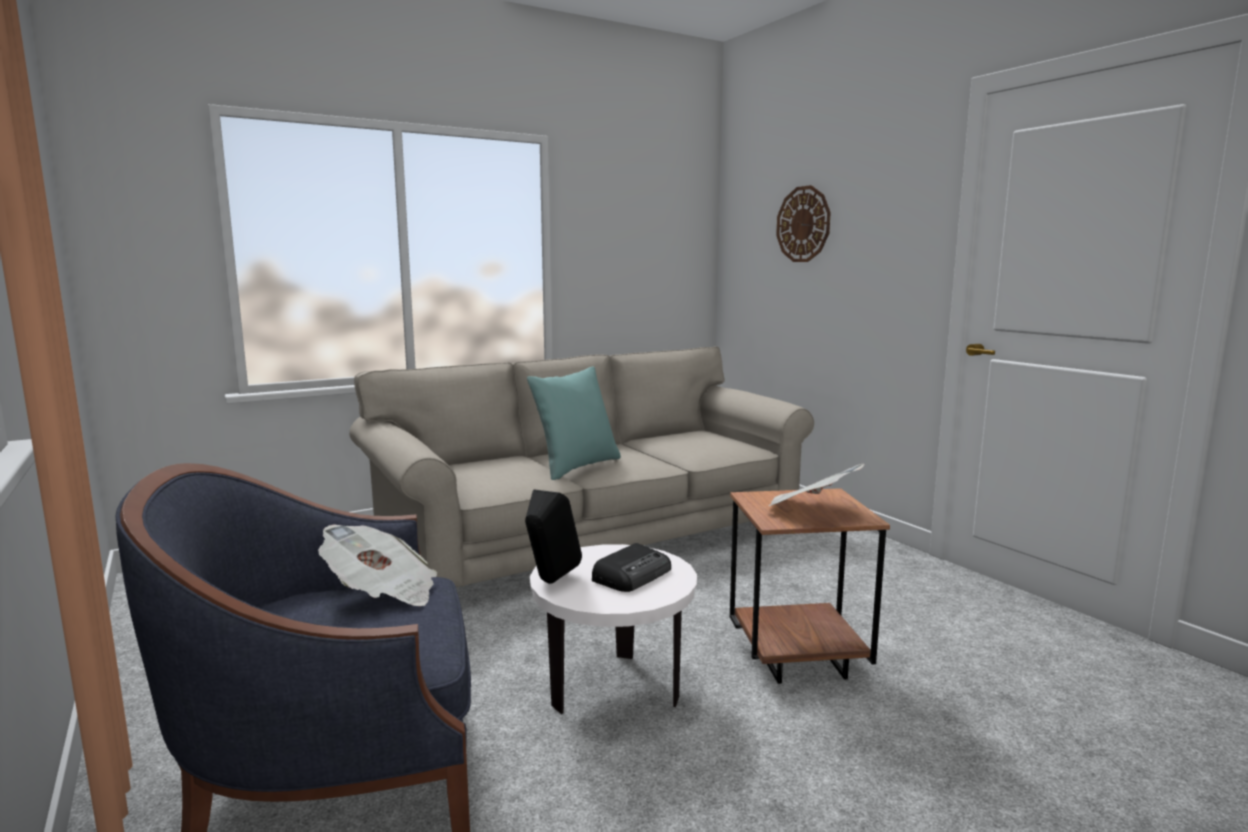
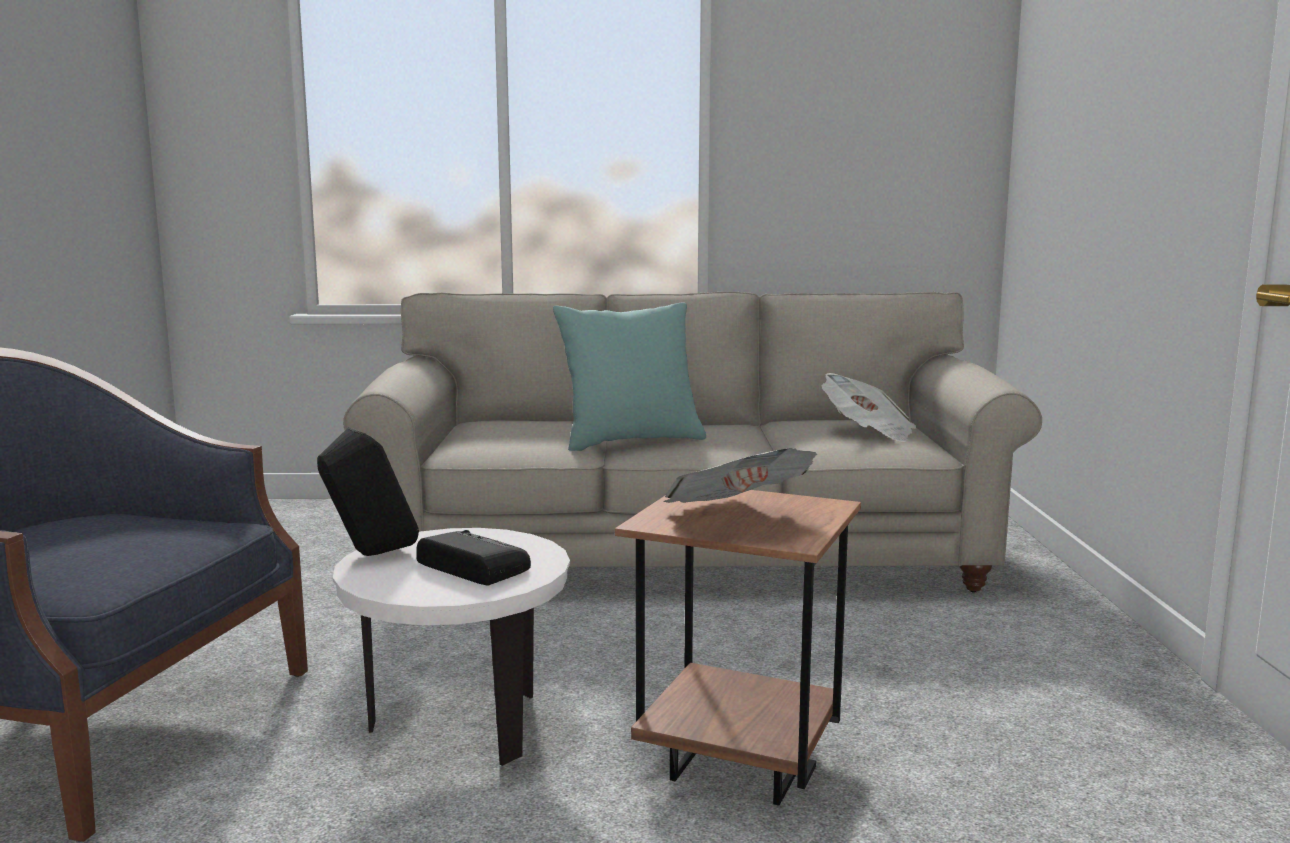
camera: 30 degrees right, 0 degrees up
(383, 592) = (173, 525): newspaper -> newspaper (868, 433)
(633, 575) = (472, 566): radio -> radio turned 120 degrees counterclockwise
(803, 224) = (1095, 85): wall clock -> none

